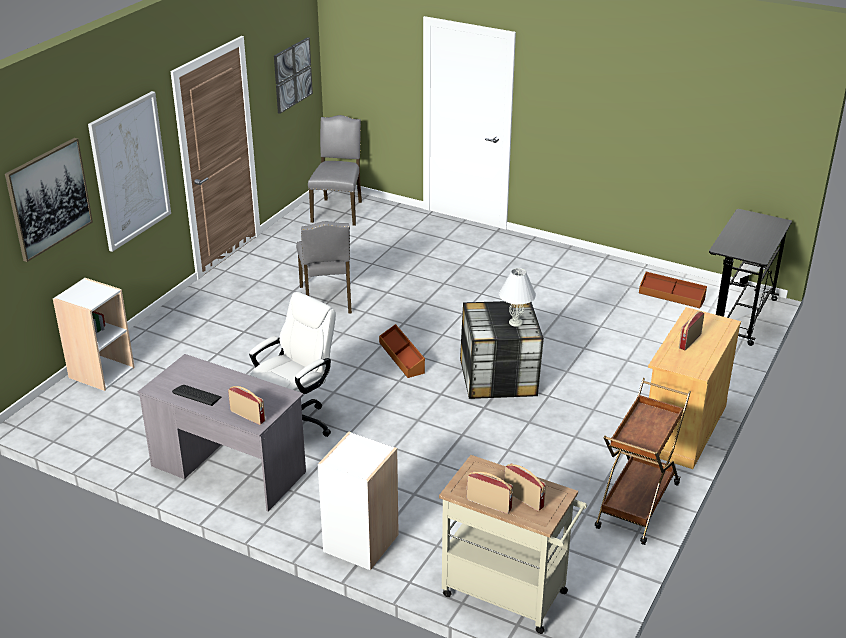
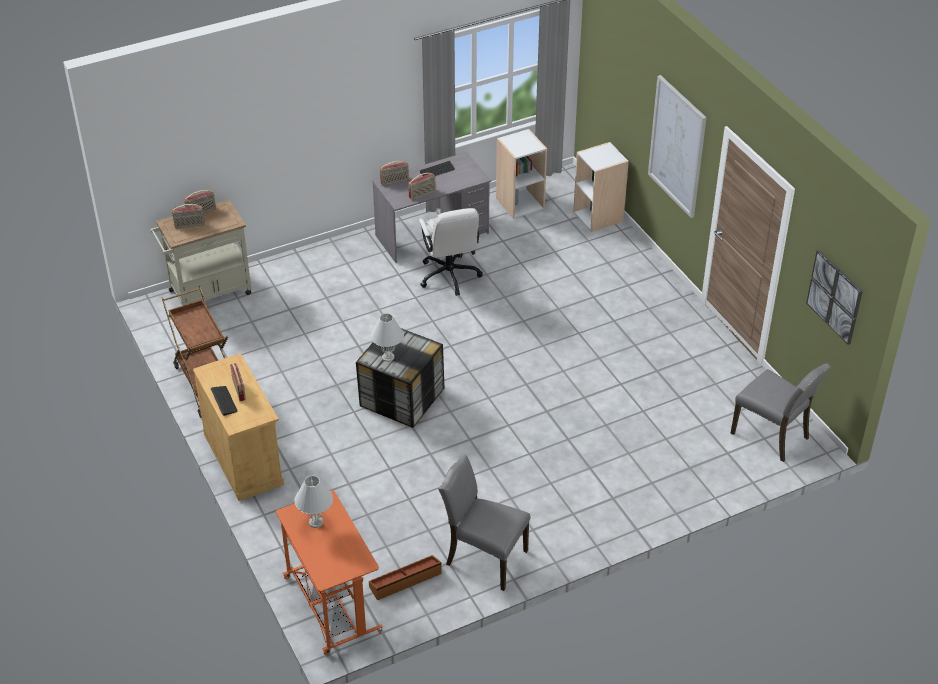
camera: 125 degrees right, 10 degrees up
(49, 198) = (628, 84): picture -> none
(255, 386) = (422, 194): none -> radio
(327, 300) = (602, 357): grey chair -> grey chair (484, 558)
(360, 543) = (310, 259): bookcase -> bookcase (520, 203)
(402, 357) = (478, 361): brown storage box -> none
(712, 342) = (224, 401): none -> keyboard
(737, 316) = (332, 605): black desk -> orange desk
(746, 244) = (316, 522): none -> white table lamp

